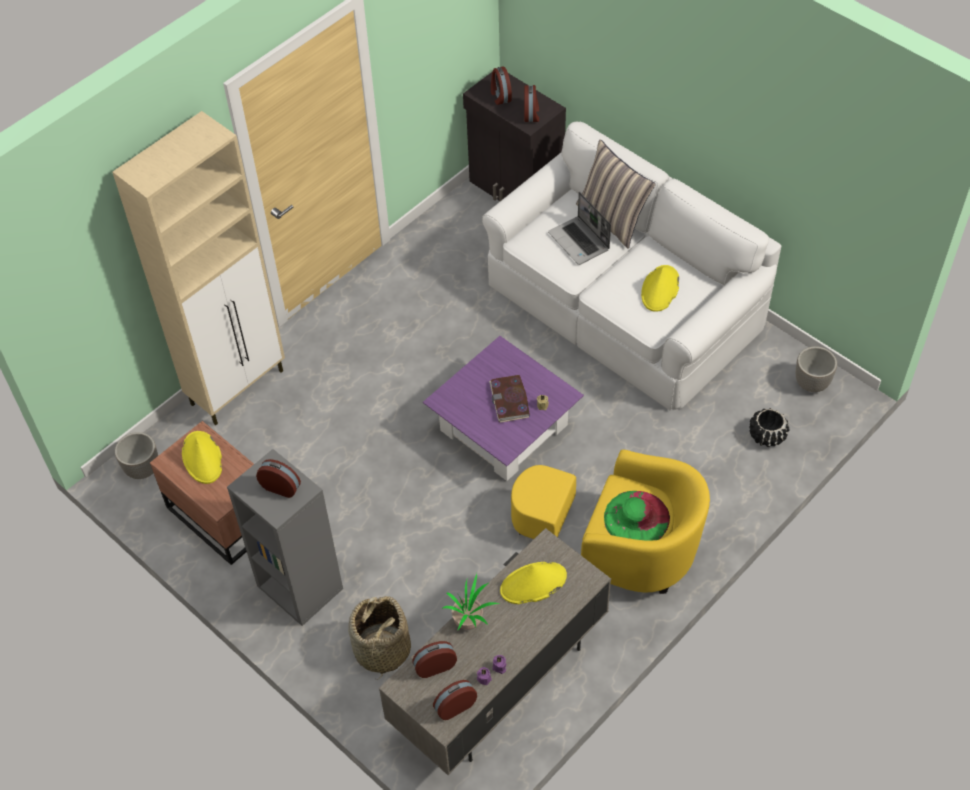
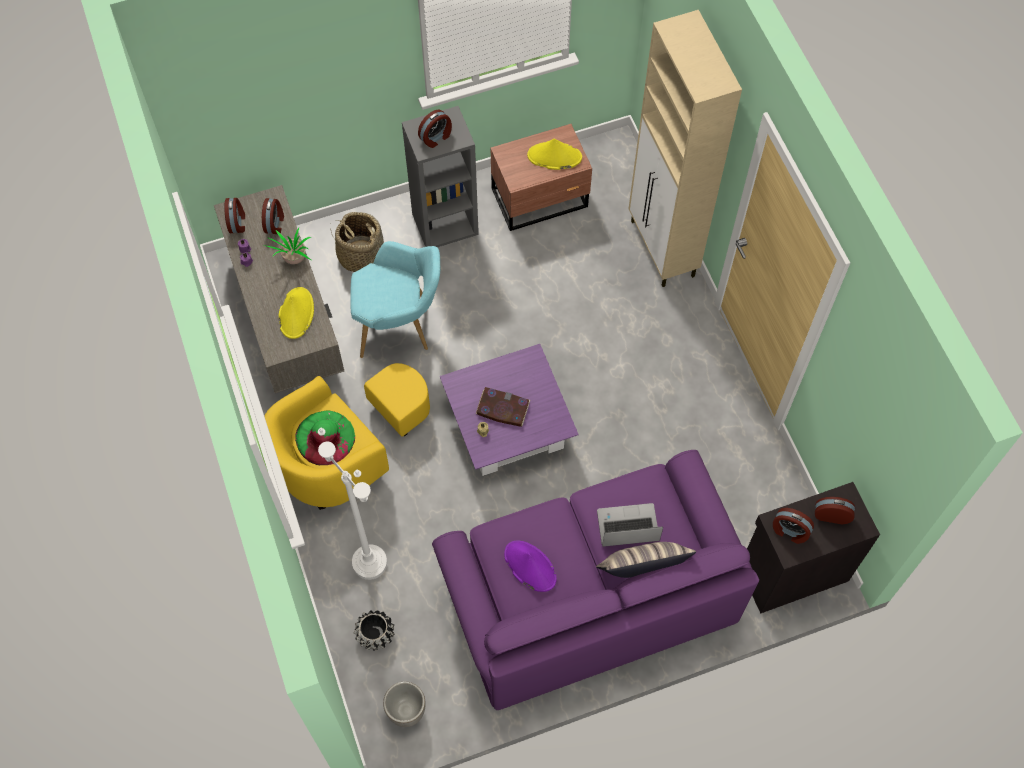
camera: 115 degrees right, 10 degrees up
(142, 469) = (614, 160): planter -> none
(449, 568) = (400, 326): none -> turquoise armchair
(624, 306) = (588, 595): white sofa -> purple sofa
(660, 289) = (529, 566): yellow hat -> purple hat
(708, 472) = (369, 563): none -> white floor lamp

